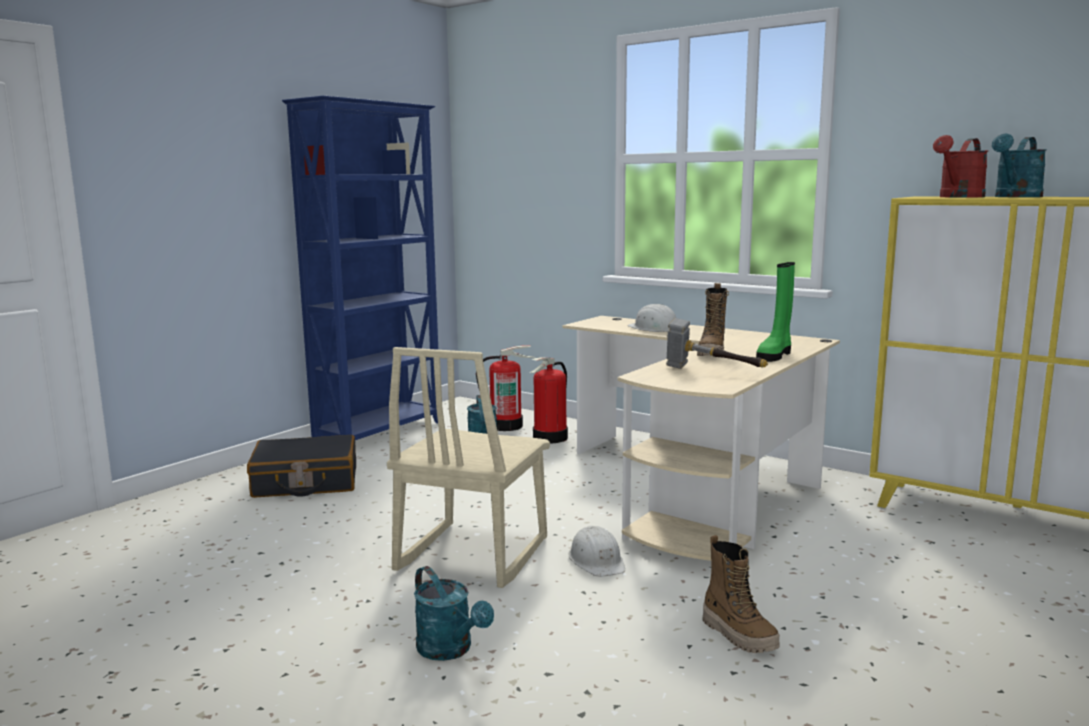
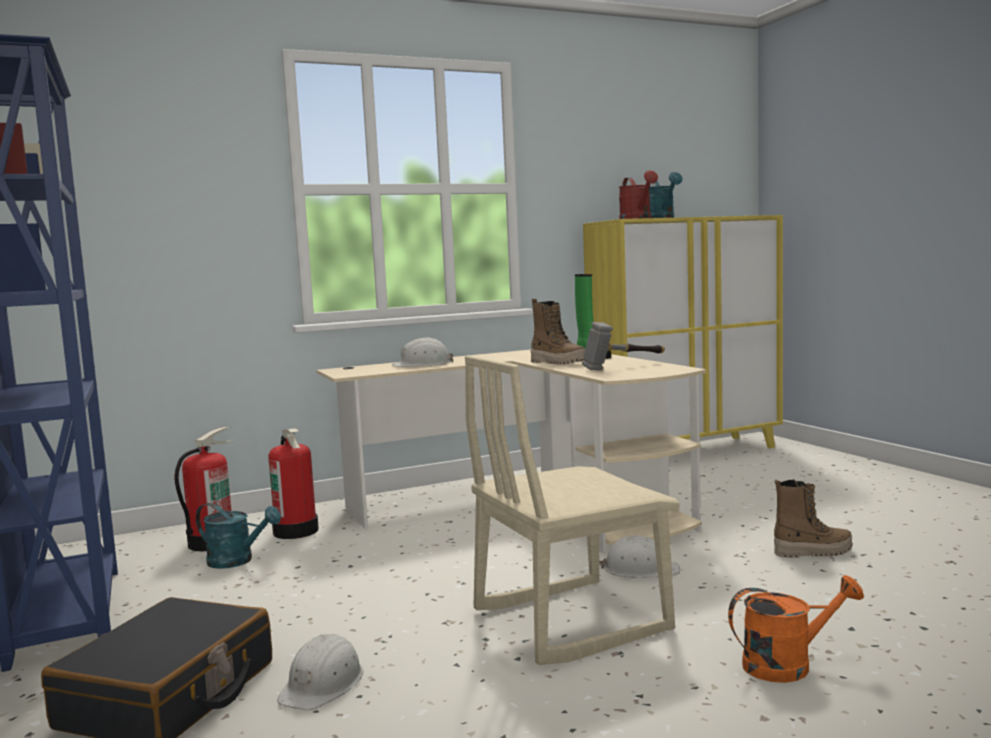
camera: 60 degrees left, 5 degrees down
(335, 510) = (323, 684): none -> white hard hat
(450, 650) = (788, 664): turquoise watering can -> orange watering can
(471, 554) = (569, 620): beige chair -> beige chair turned 105 degrees clockwise

